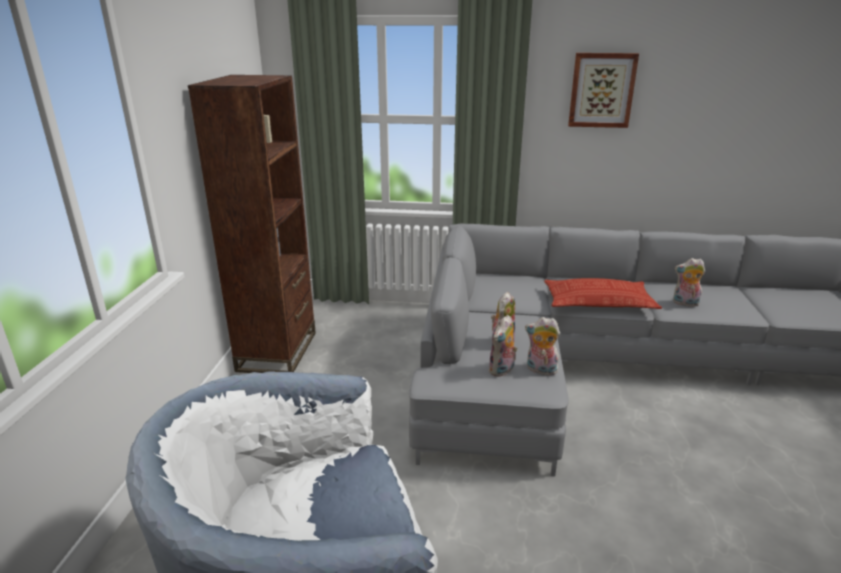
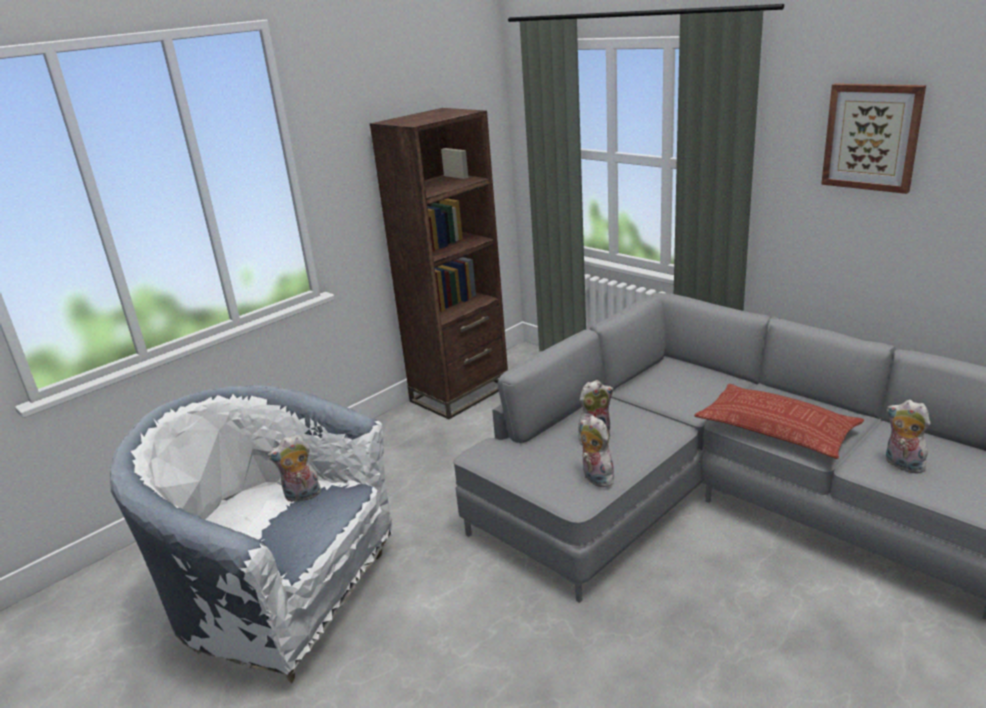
camera: 40 degrees right, 0 degrees up
(502, 370) = (555, 465): plush toy -> plush toy (302, 496)

